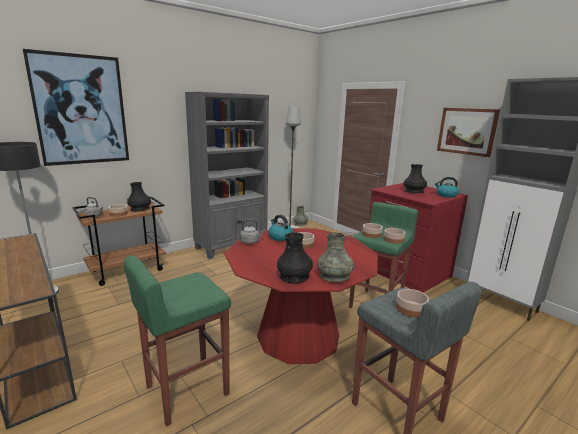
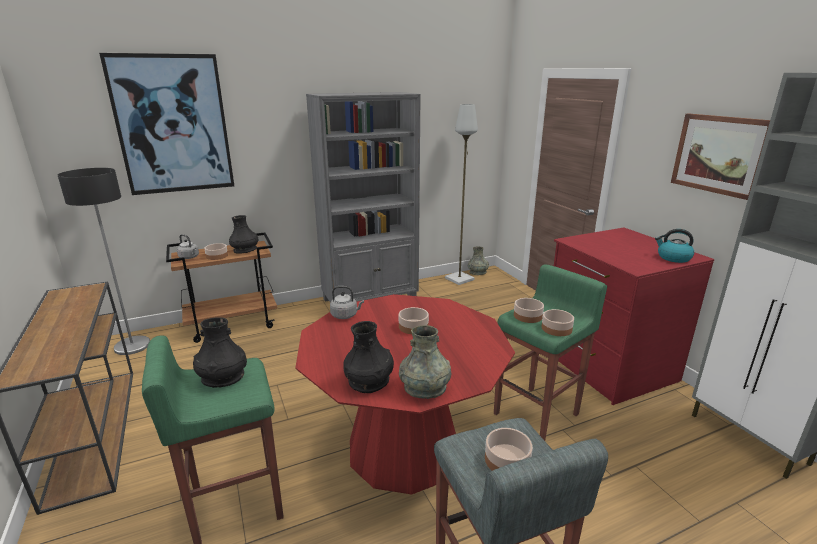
camera: 15 degrees right, 5 degrees up
(280, 237) = (389, 310): kettle -> none
(414, 192) = (622, 248): black vase -> black vase (223, 377)

